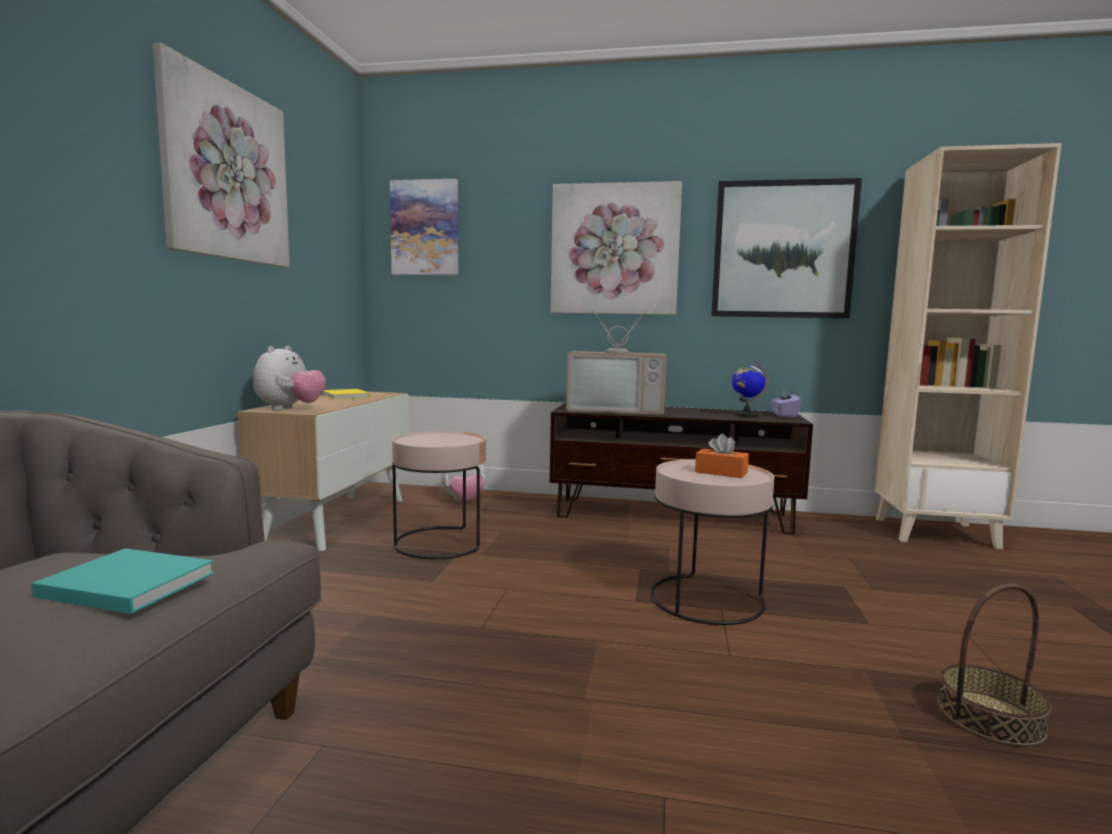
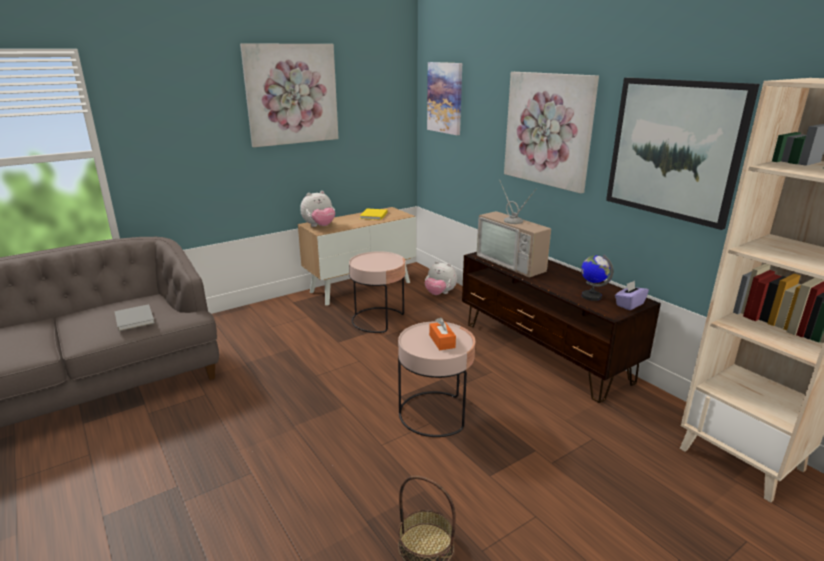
camera: 45 degrees right, 15 degrees up
(125, 584) = (134, 318): turquoise book -> grey book

